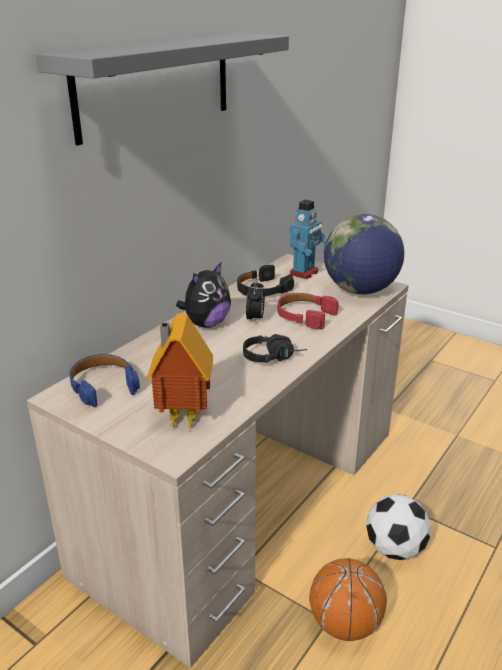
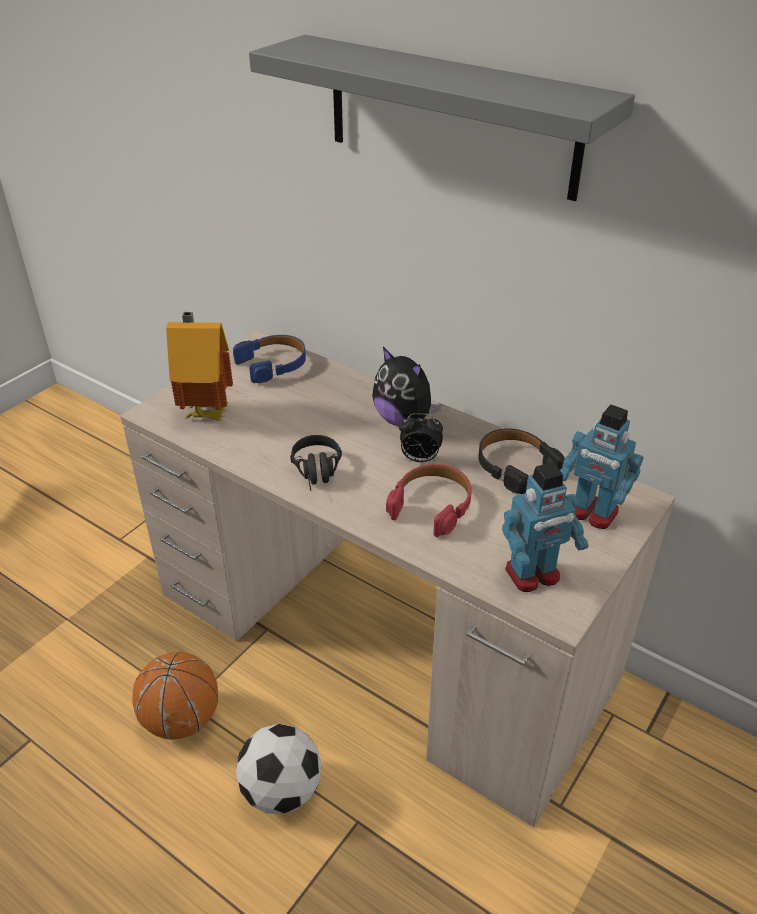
camera: 90 degrees right, 10 degrees up
(360, 290) = (533, 575): globe -> toy robot

